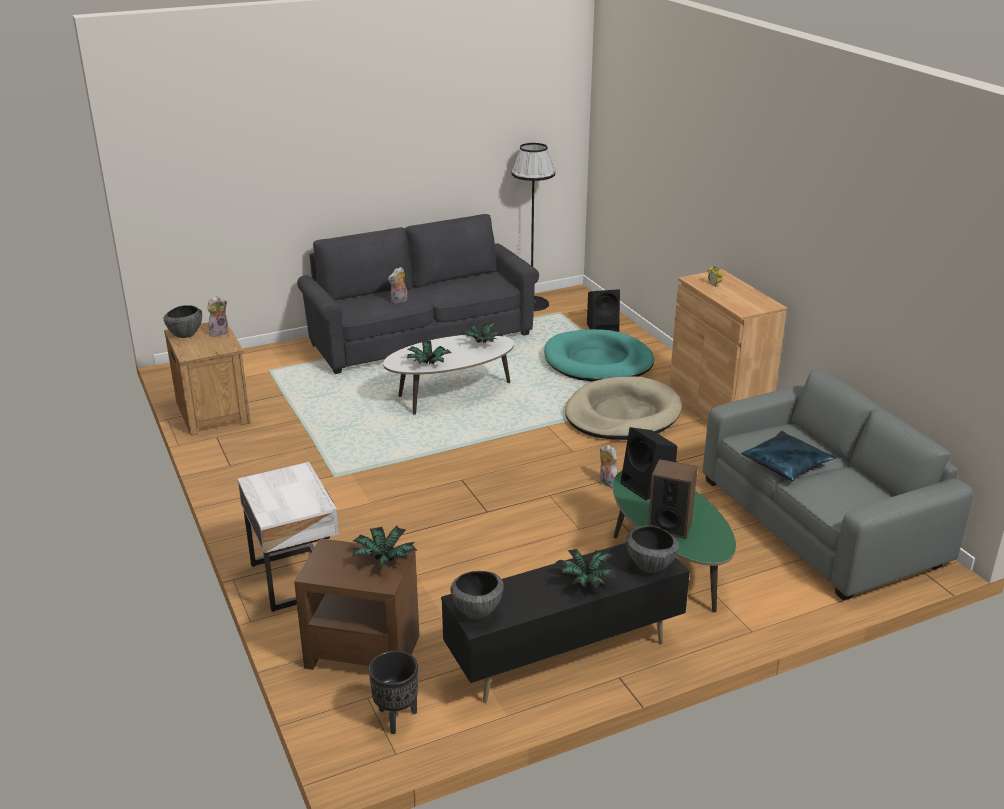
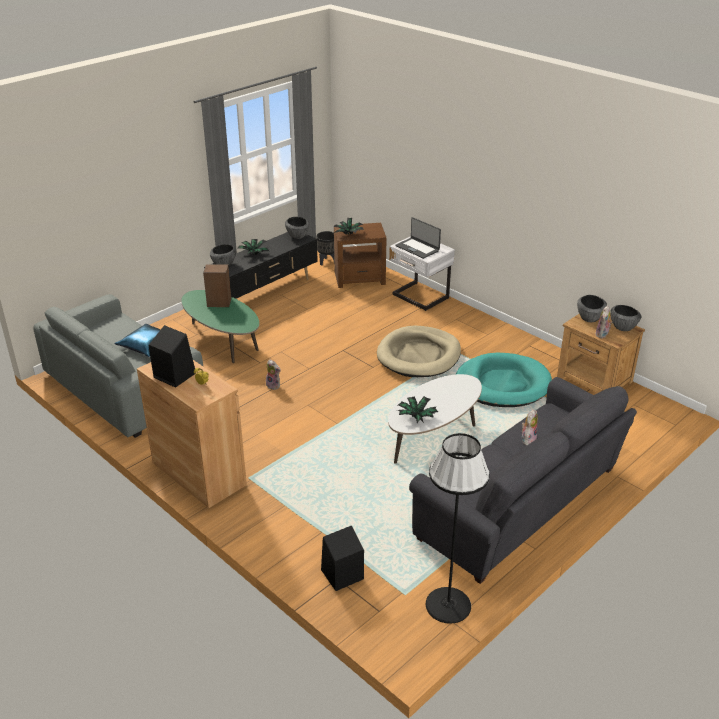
camera: 160 degrees right, 5 degrees up
(205, 349) = (589, 319): none -> bowl
(295, 492) = (417, 248): none -> laptop
(428, 364) = (442, 385): potted plant -> none
(598, 362) = (326, 513): turquoise dog bed -> turquoise dog bed (502, 384)
(622, 414) = (281, 449): beige dog bed -> beige dog bed (419, 355)
(648, 486) = (236, 322): black speaker -> black speaker (173, 375)

